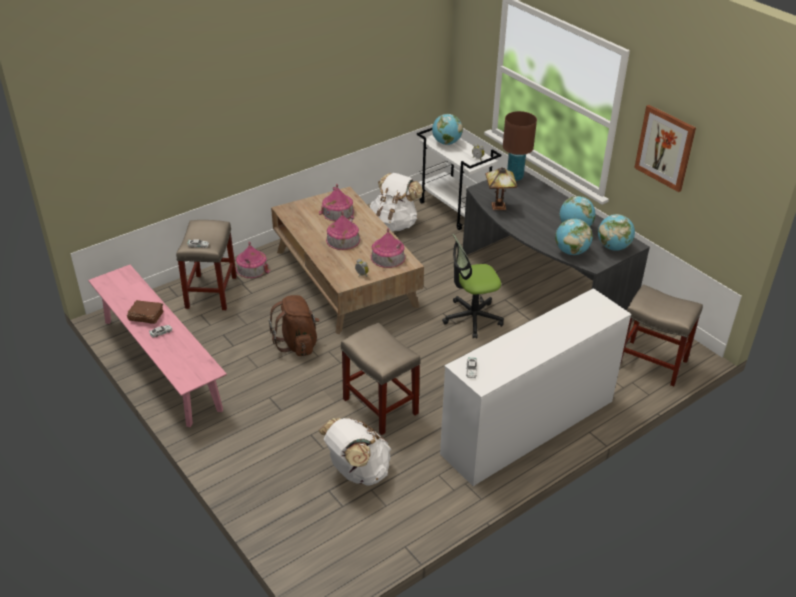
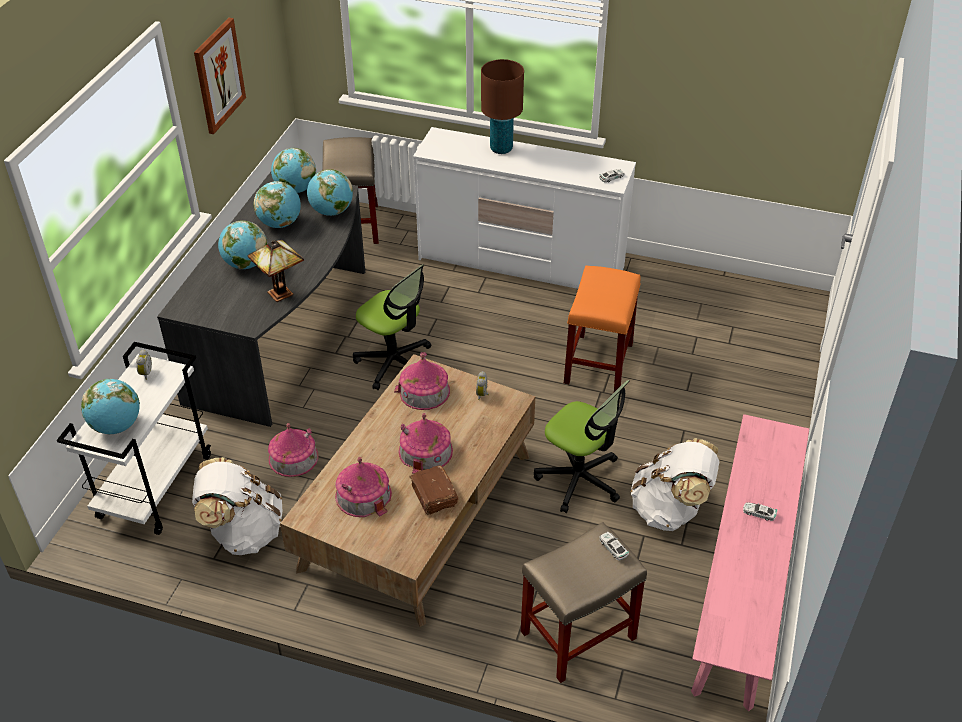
camera: 125 degrees left, 5 degrees up
(146, 316) = (755, 549): brown book -> brown book (434, 496)
(252, 268) = (486, 627): toy house -> toy house (293, 458)
(298, 343) = (579, 479): brown backpack -> office chair
(357, 471) = (689, 337): white backpack -> white backpack (670, 510)
(379, 406) = (598, 364): beige stool -> orange stool
(514, 177) = (190, 308): brown table lamp -> brown table lamp (501, 149)
(540, 204) = (246, 264): none -> globe

